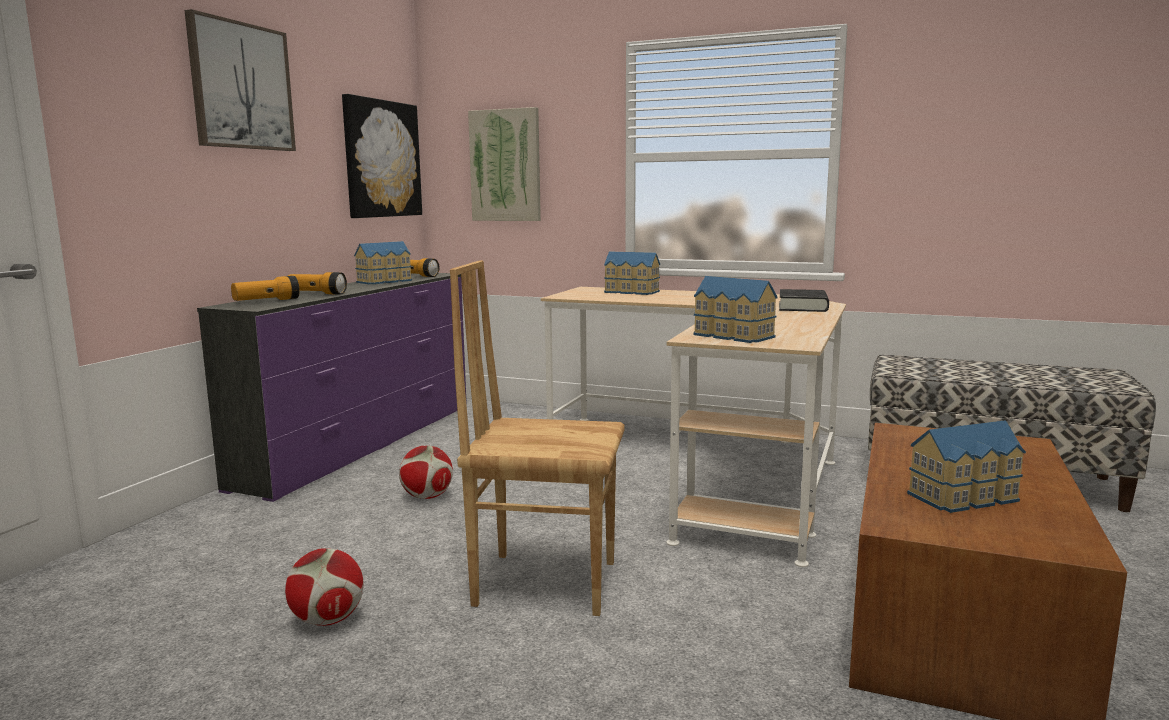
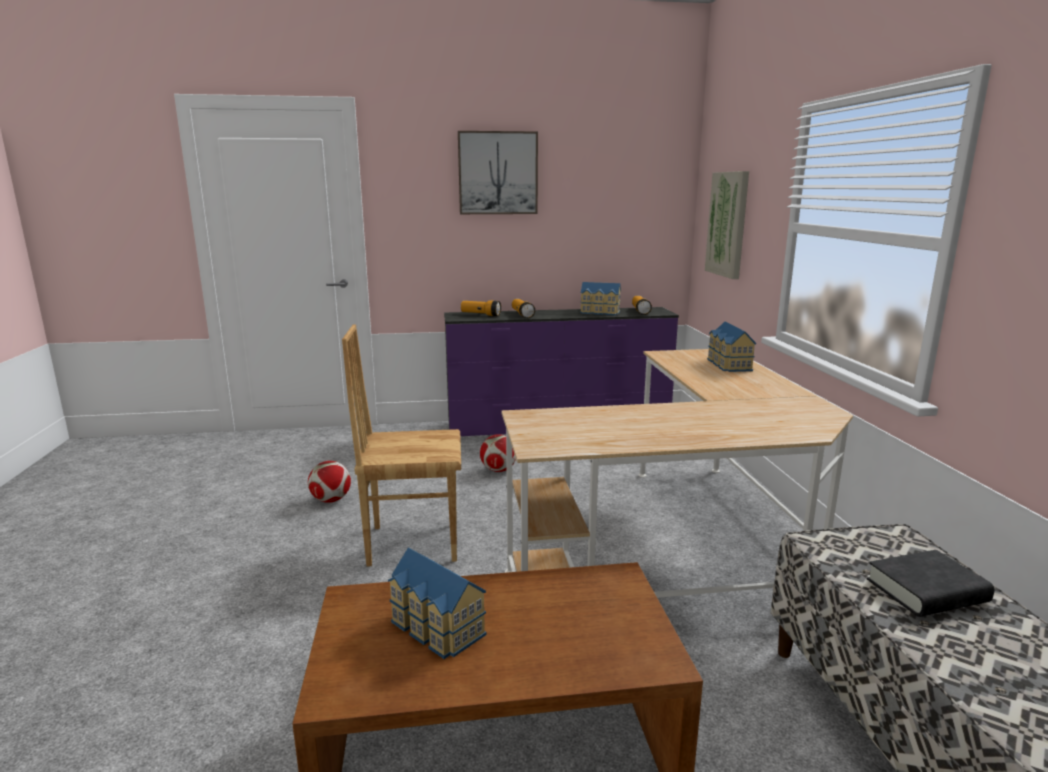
camera: 60 degrees right, 5 degrees up
(381, 159) = (638, 214): picture -> none
(545, 582) = (413, 542): brown chair -> brown chair turned 75 degrees counterclockwise
(732, 336) = (548, 424): toy house -> none
(803, 307) = (763, 427): black book -> black book (926, 591)

